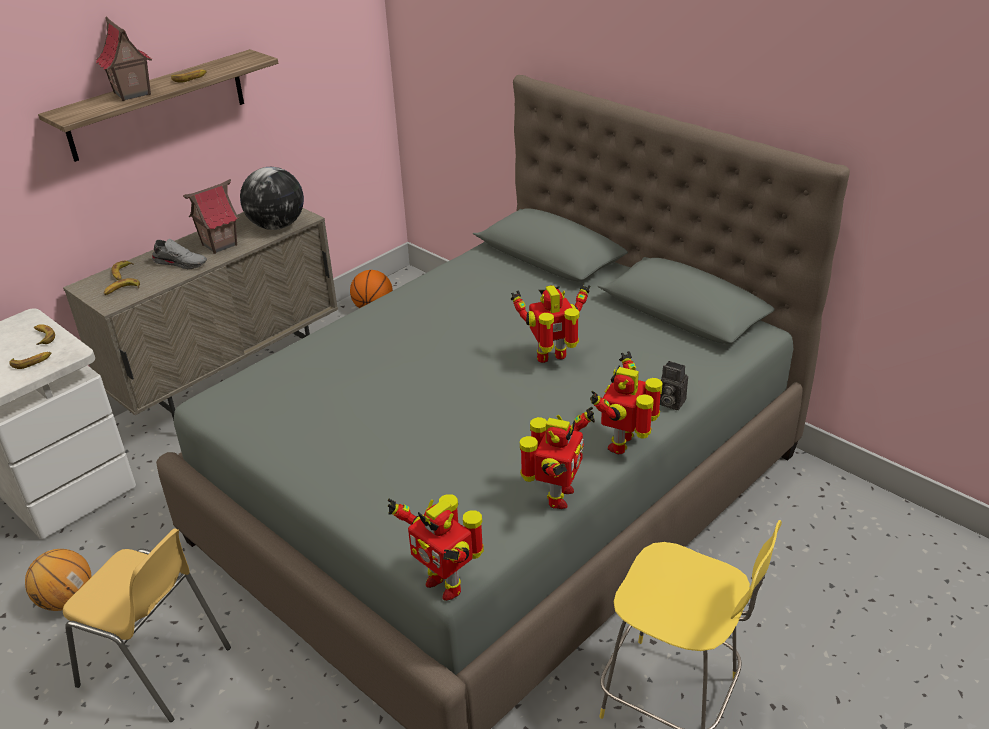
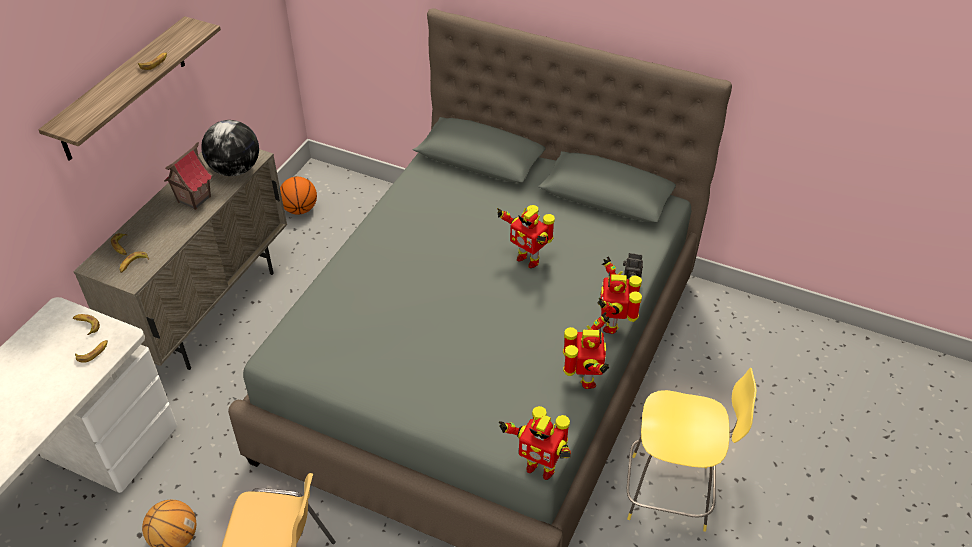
camera: 20 degrees left, 10 degrees up
(132, 94) = (112, 91): toy house -> none
(181, 263) = (170, 225): grey shoe -> none
(553, 358) = (528, 259): toy robot -> toy robot turned 105 degrees counterclockwise

